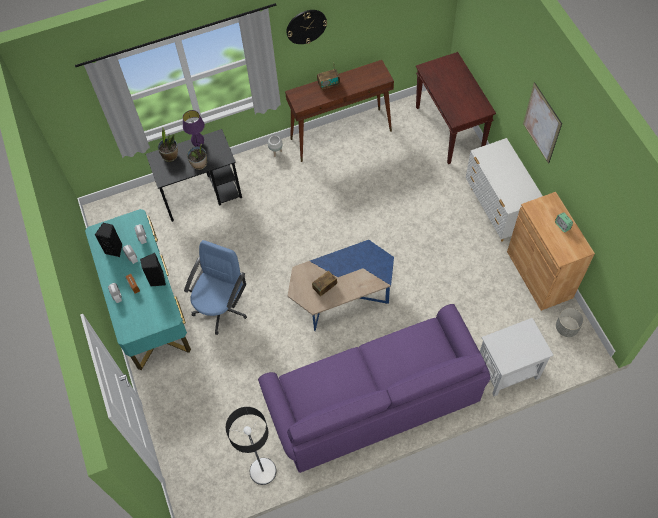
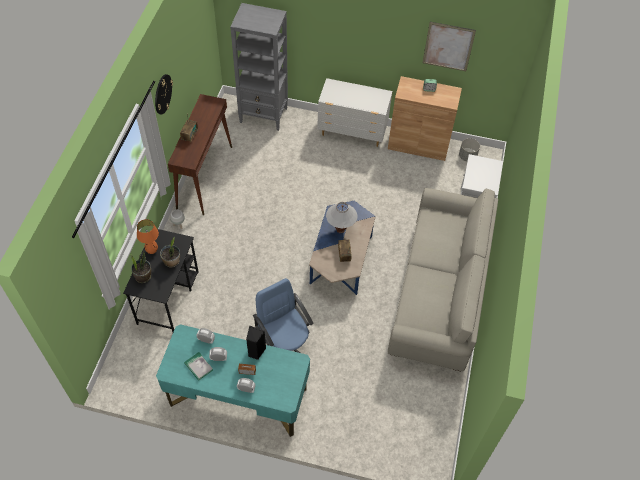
camera: 60 degrees left, 5 degrees down
(115, 249) = (198, 367): black speaker -> book
(198, 144) = (152, 251): purple table lamp -> orange table lamp
(263, 471) = (444, 396): floor lamp -> none
(350, 267) = (340, 230): none -> white table lamp
(374, 400) = (439, 292): purple sofa -> beige sofa
(450, 130) = (264, 115): brown console table -> grey bookcase
(542, 123) = (364, 37): picture -> picture (448, 46)

